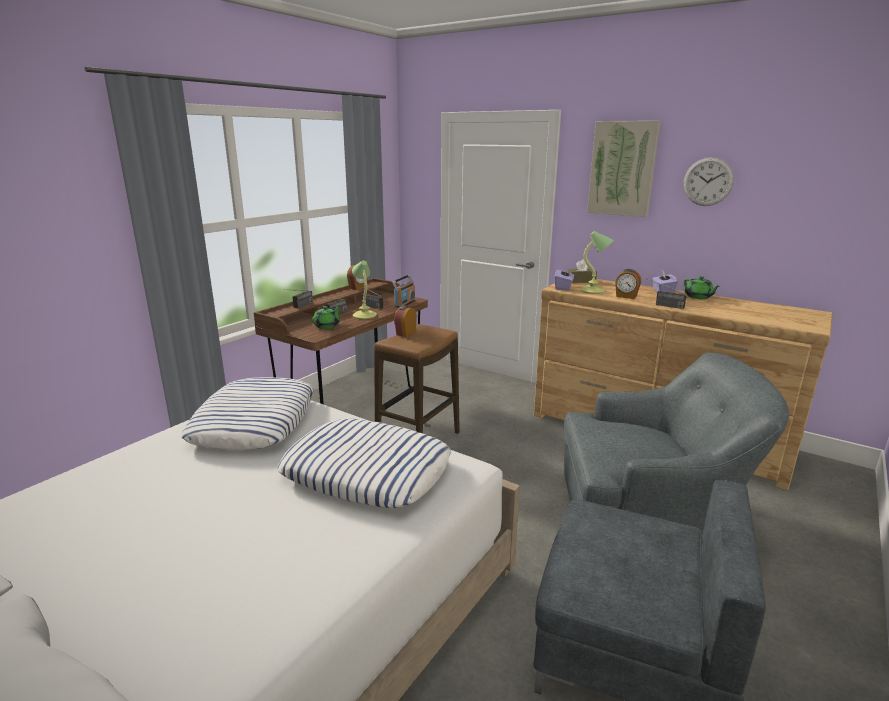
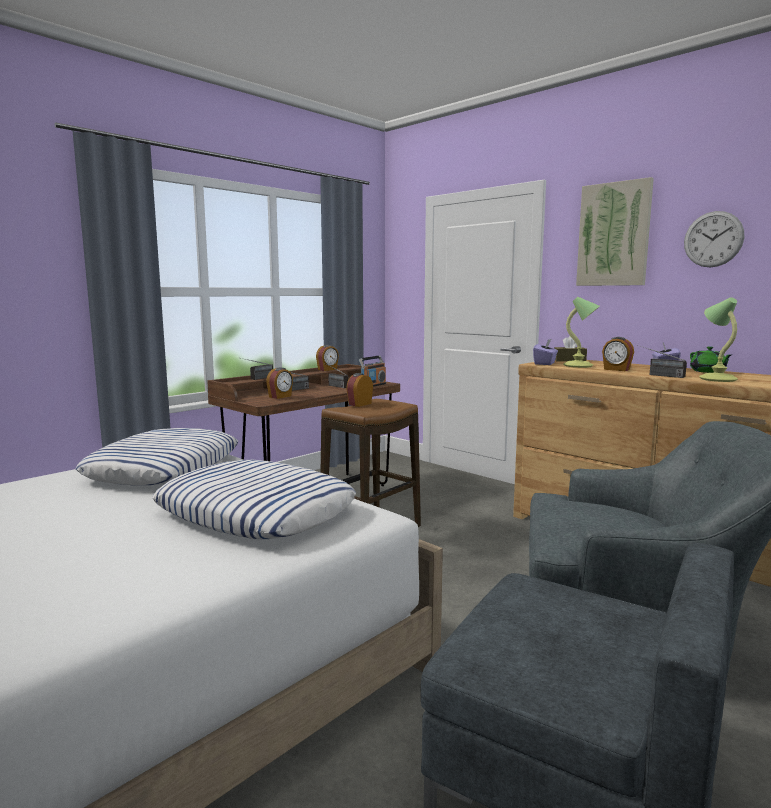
camera: 10 degrees right, 10 degrees down
(327, 326) = (280, 396): green teapot -> alarm clock
(364, 315) = (325, 391): table lamp -> table lamp (717, 379)

